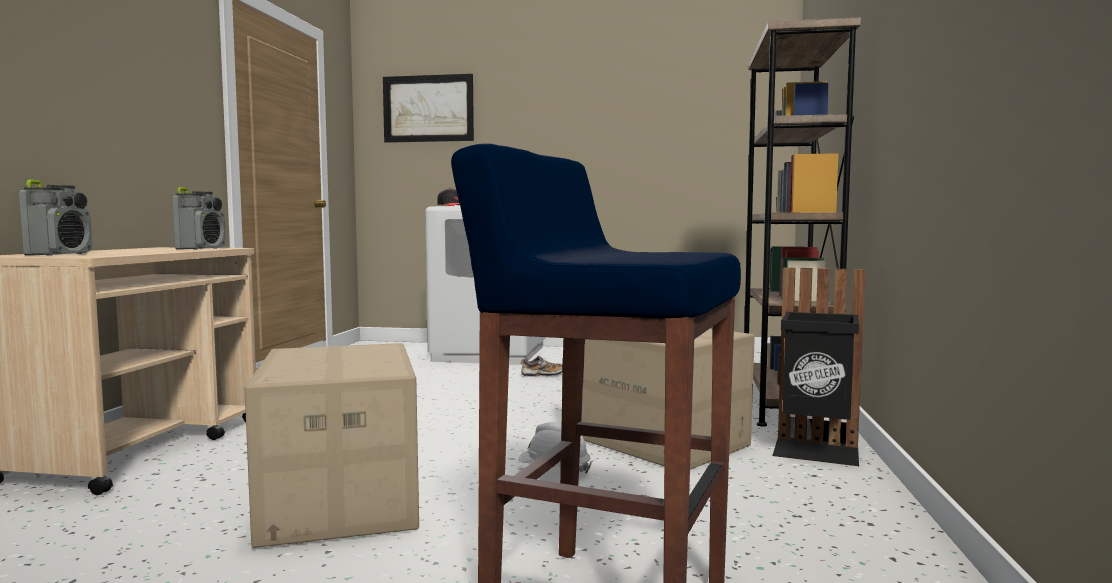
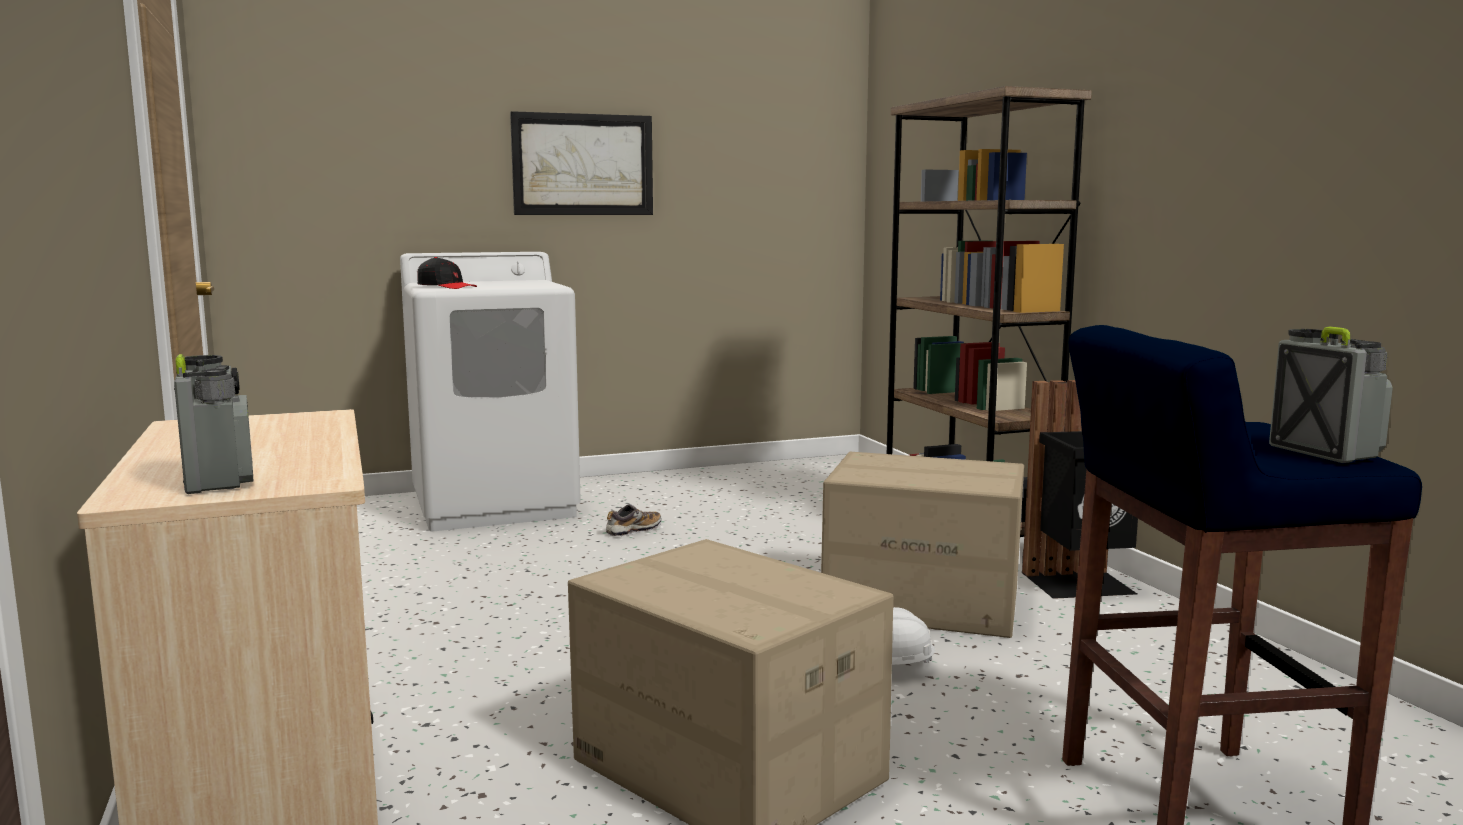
camera: 30 degrees left, 5 degrees up
(201, 248) = (305, 424): radio -> radio (1323, 452)
(428, 109) = (342, 117): picture -> picture (583, 164)

